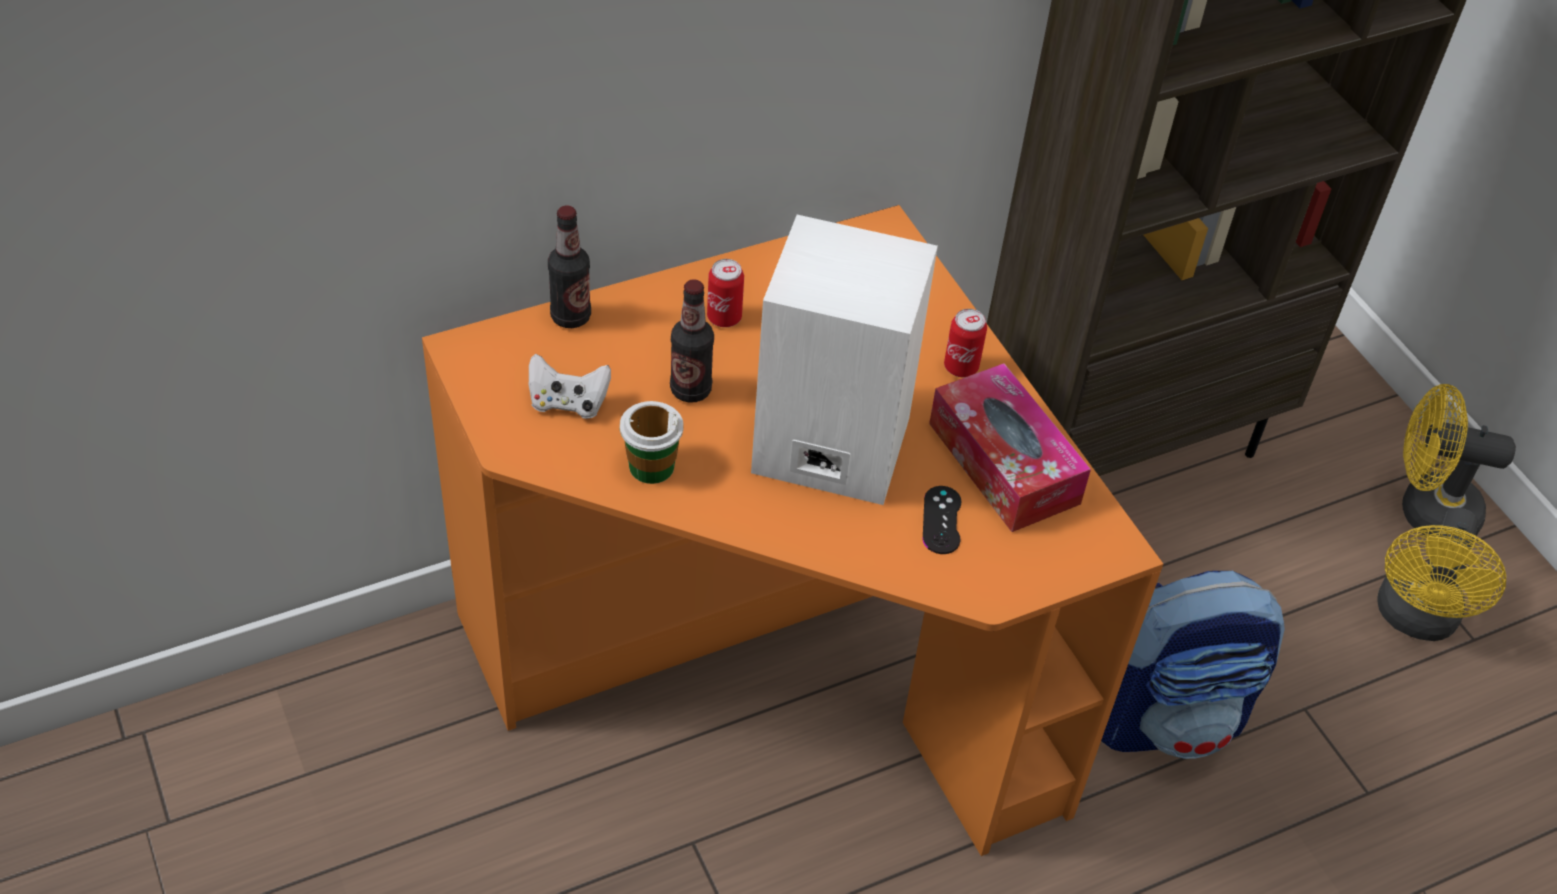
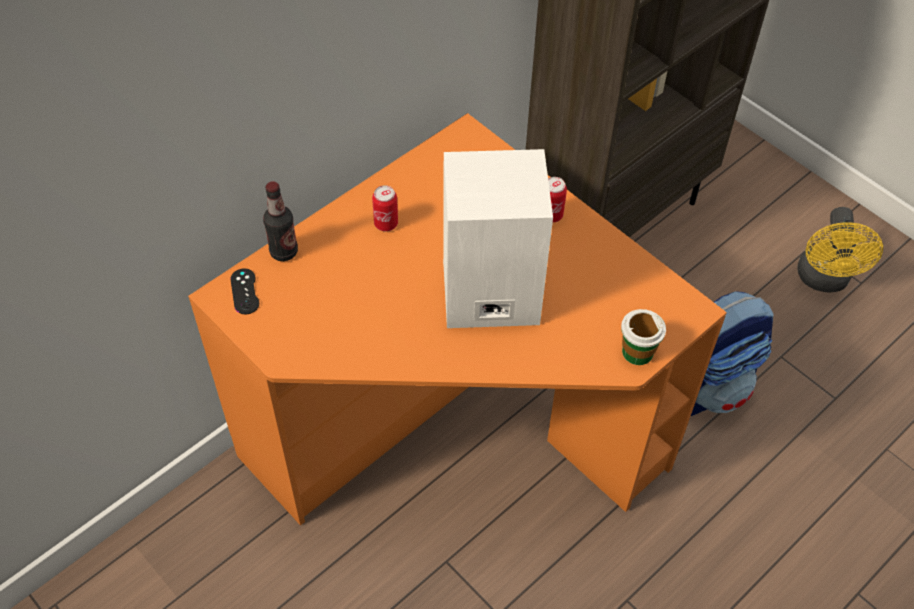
camera: 15 degrees left, 5 degrees up
(568, 403) = (307, 314): white game controller -> none
(651, 466) = (380, 342): cup -> cup (637, 352)
(690, 390) = (384, 281): bottle -> none
(941, 520) = (580, 324): black game controller -> black game controller (245, 291)
(1003, 463) = (603, 273): tissue box -> none
(1425, 510) = (806, 209): yellow fan -> none

